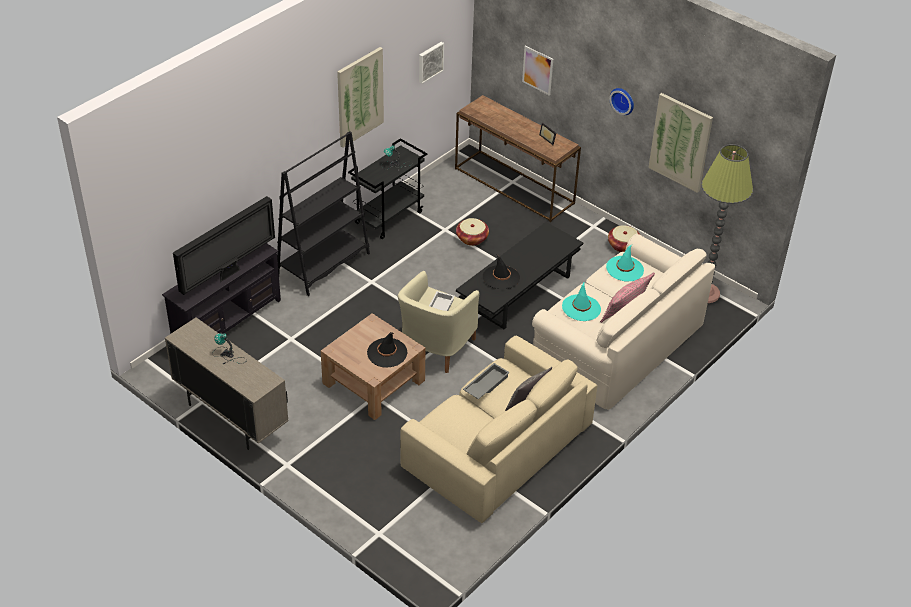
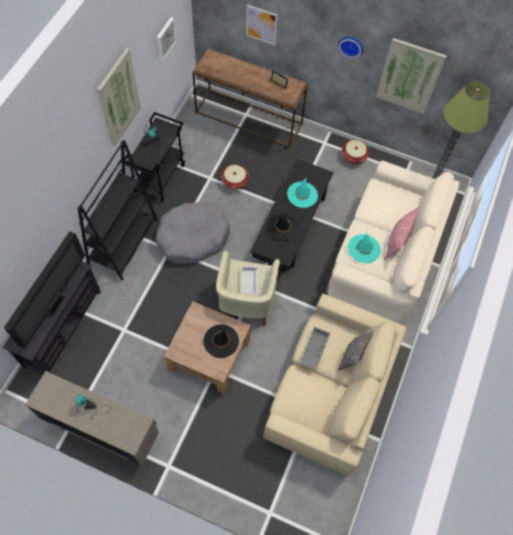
camera: 20 degrees left, 20 degrees up
(401, 277) = (192, 237): none -> grey dog bed
(625, 269) = (382, 197): turquoise hat -> turquoise hat (302, 194)

